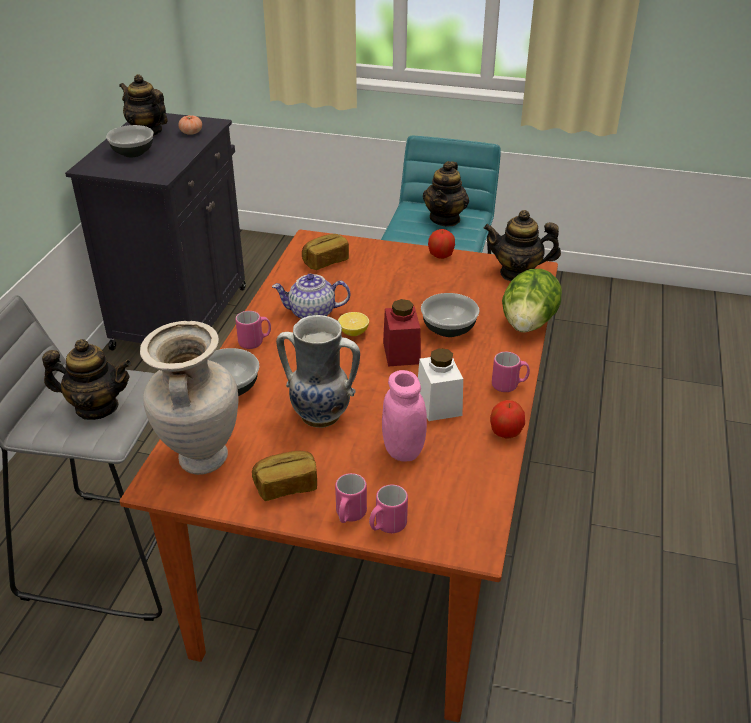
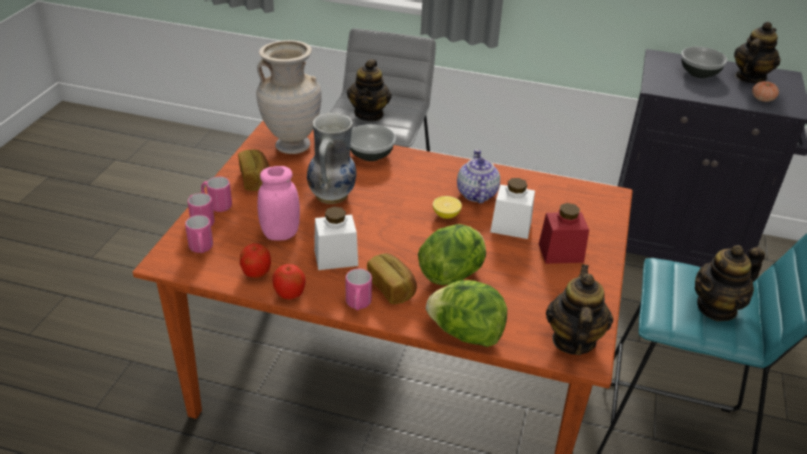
camera: 90 degrees right, 0 degrees up
(255, 342) = (431, 165): pink mug -> pink mug (201, 249)
(325, 261) = (570, 203): bread -> bread (392, 288)
(368, 295) = (511, 226): none -> white jar
(401, 352) = (414, 241): red jar -> red jar (560, 253)
(441, 256) = (600, 281): apple -> apple (256, 273)
(445, 219) = (716, 307): teapot -> teapot turned 45 degrees counterclockwise
(448, 330) = (452, 274): bowl -> lettuce

